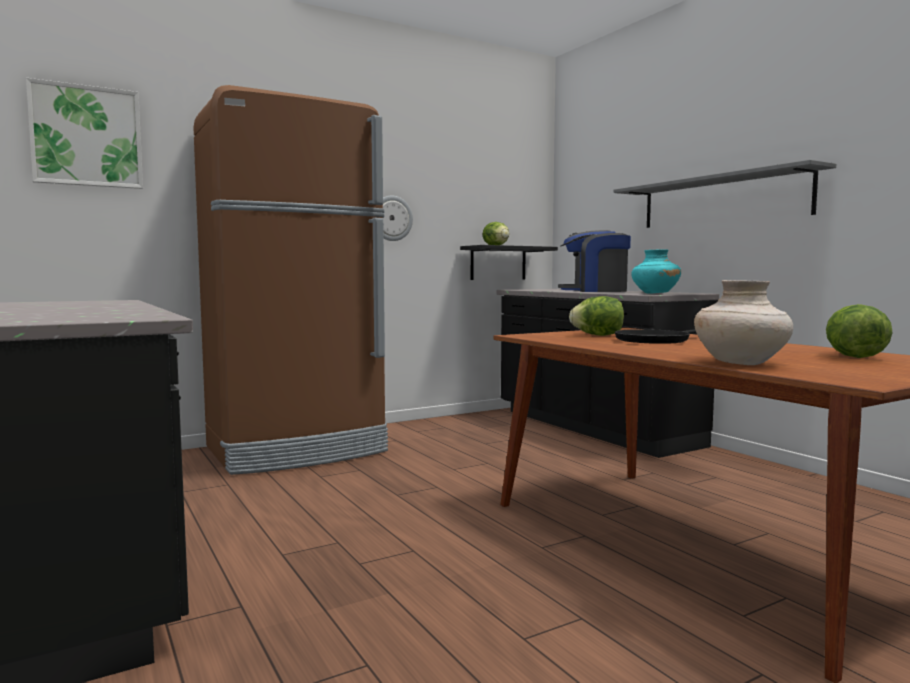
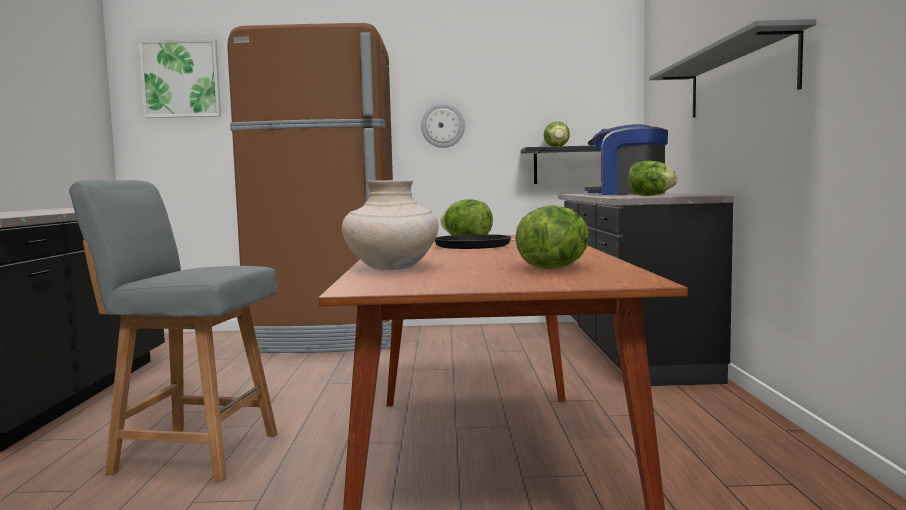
camera: 30 degrees right, 0 degrees up
(412, 591) = (193, 452): none -> grey chair
(655, 293) = (650, 195): turquoise vase -> lettuce

